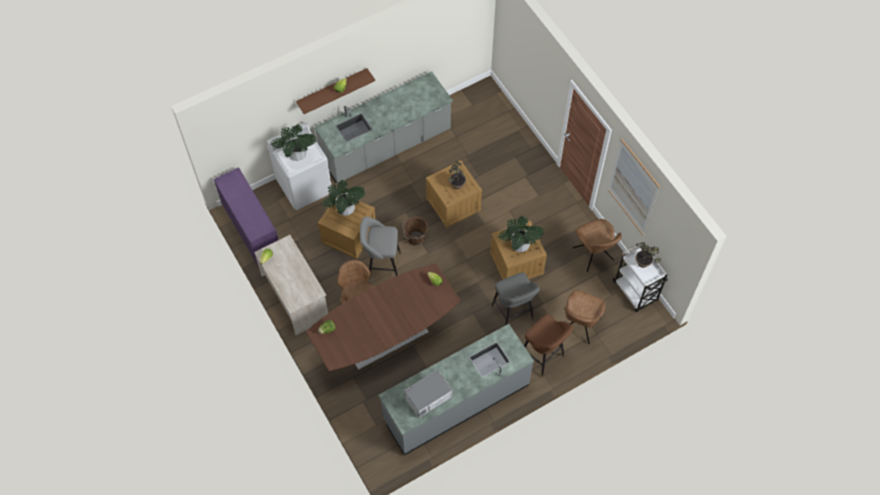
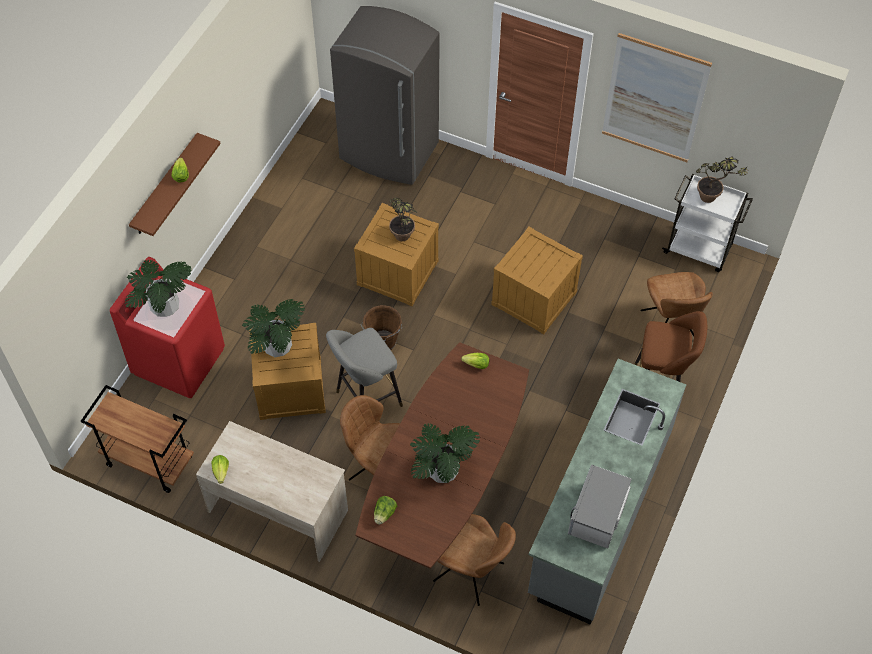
camera: 35 degrees left, 5 degrees down
(251, 231) = (148, 462): purple cabinet -> brown cart
(304, 186) = (179, 360): white washing machine -> red washing machine
(386, 146) = (253, 250): grey counter -> none
(503, 130) = (389, 152): none -> grey fridge
(513, 315) = (581, 361): grey stool -> none
(520, 245) = (540, 262): potted plant -> potted plant (442, 470)
(593, 255) = (616, 236): brown chair -> brown chair (471, 573)

